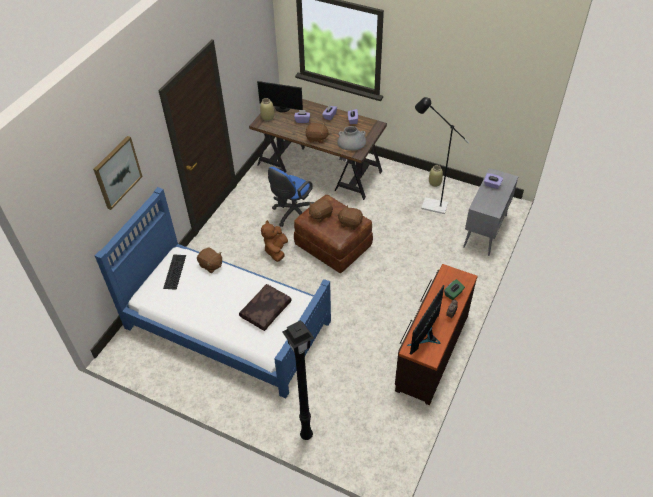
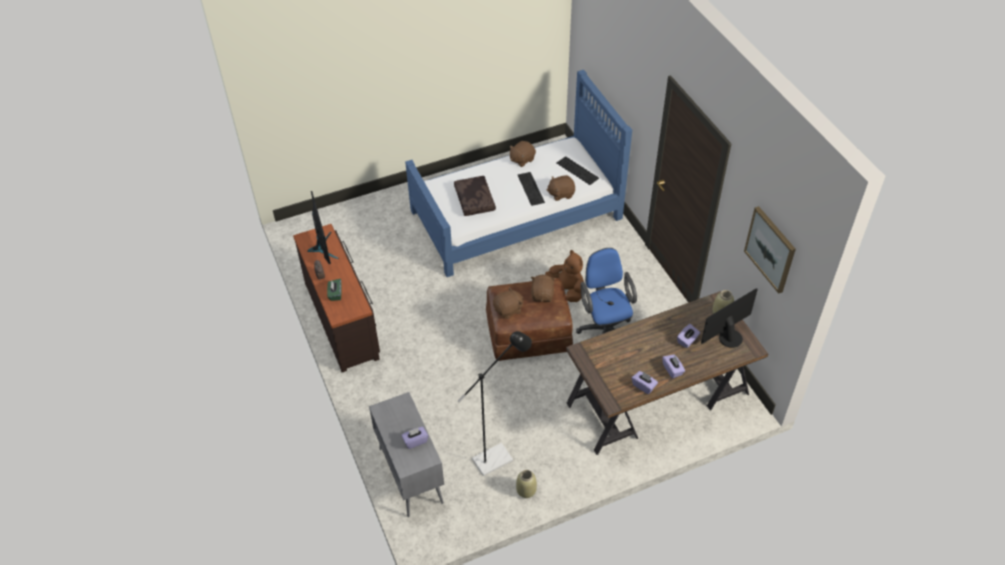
camera: 130 degrees right, 0 degrees up
(117, 172) = (620, 59): picture -> picture (770, 249)
(220, 285) = (532, 188): none -> keyboard
(306, 436) = (369, 203): black floor lamp -> none
(317, 138) = (641, 333): brown plush toy -> brown plush toy (522, 159)
(351, 142) = (605, 358): grey vase -> none

